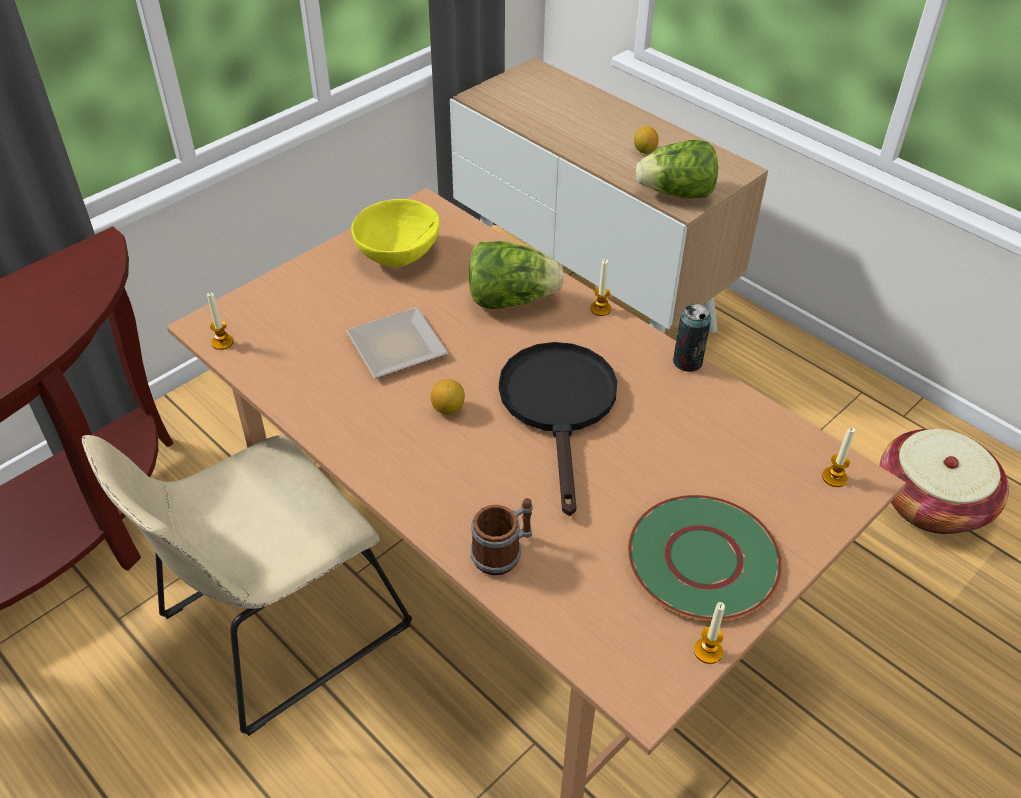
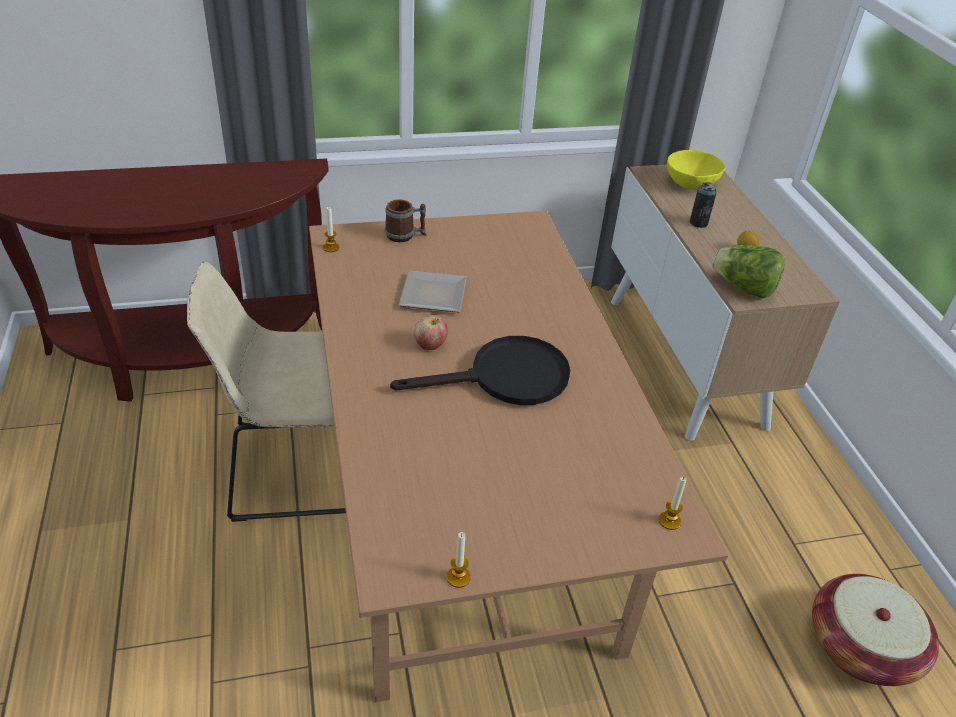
camera: 30 degrees right, 5 degrees down
(398, 254) = (488, 242): yellow bowl -> yellow bowl (691, 184)
(448, 409) = (430, 345): lemon -> apple
(503, 552) = (382, 444): mug -> mug (405, 235)
(511, 300) = (537, 299): lettuce -> none
(559, 407) = (505, 378): black frying pan -> black frying pan turned 45 degrees clockwise
(600, 309) = (596, 332): candle -> none
(687, 362) = (628, 392): can -> can (698, 223)
(702, 559) = (512, 519): green plate -> none

